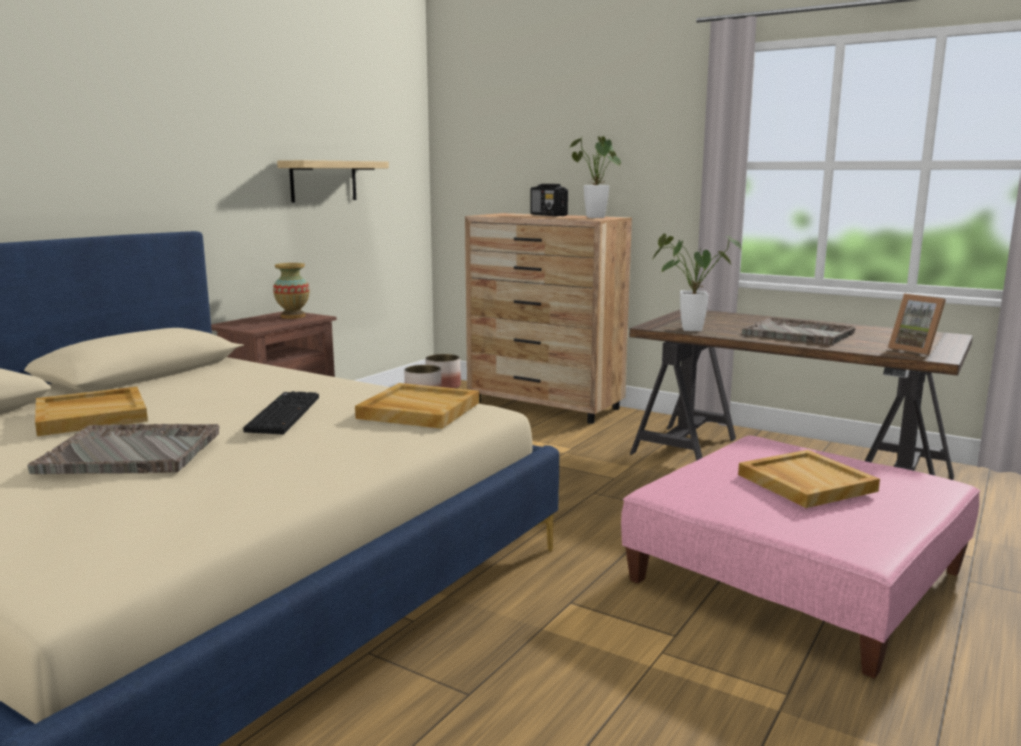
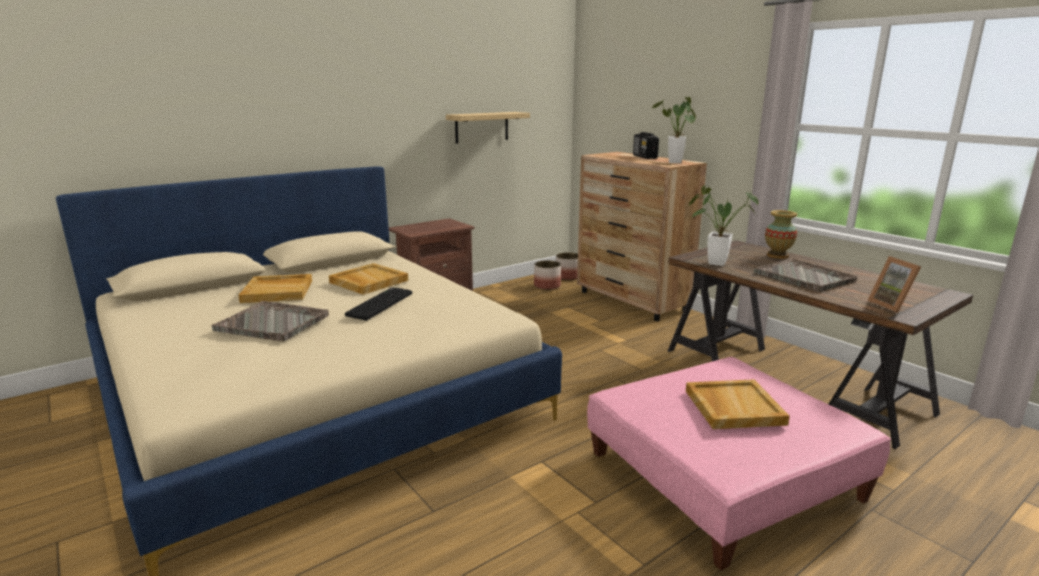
camera: 20 degrees right, 5 degrees up
(293, 316) = (447, 224): vase -> vase (777, 256)
(418, 410) = (463, 312): beige tray -> beige tray (368, 281)

